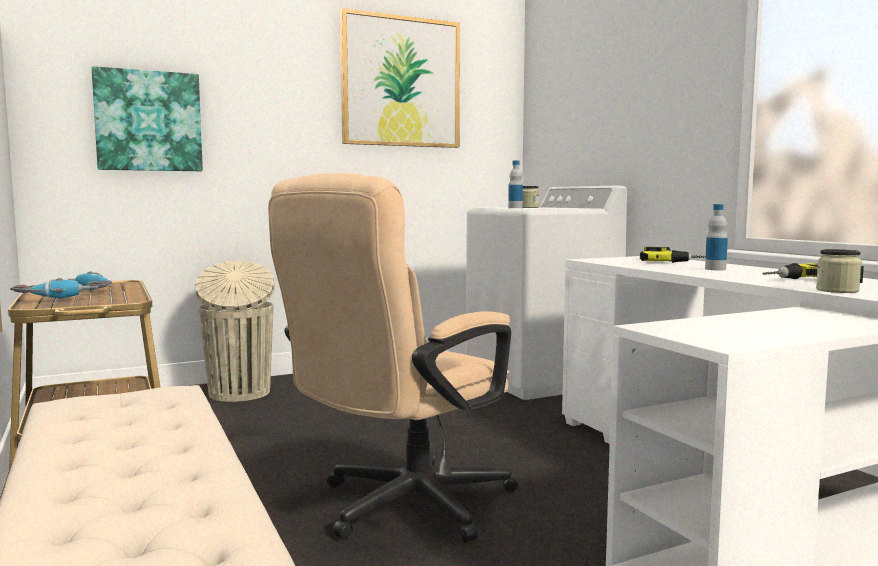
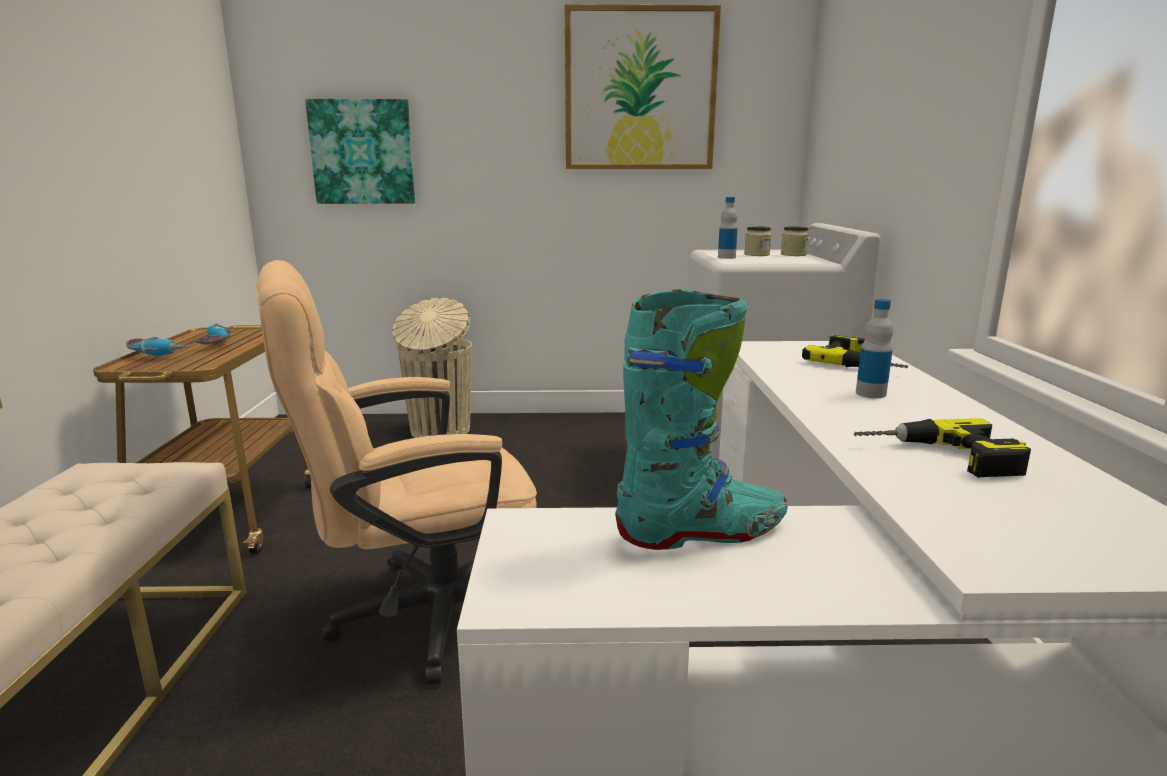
camera: 25 degrees right, 10 degrees up
(754, 319) = (702, 533): none -> turquoise boot
(837, 290) = (921, 495): jar -> jar (793, 254)

